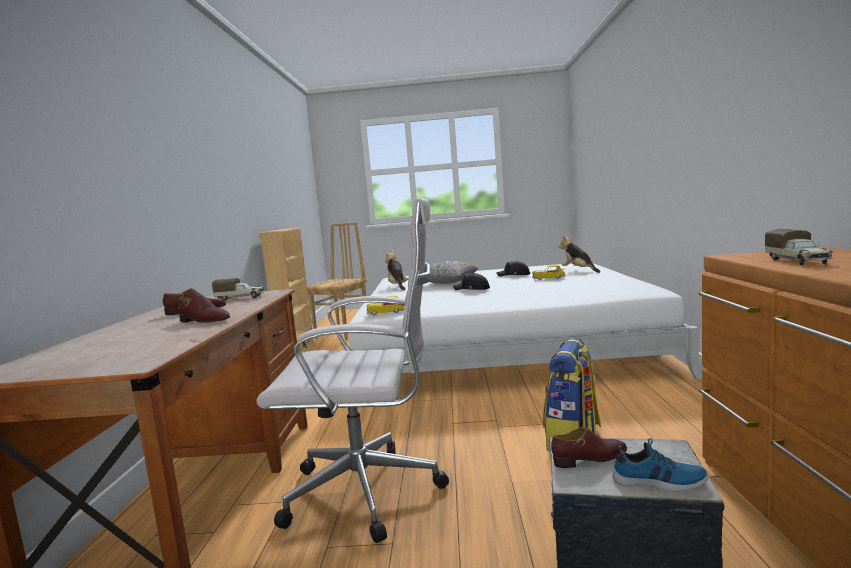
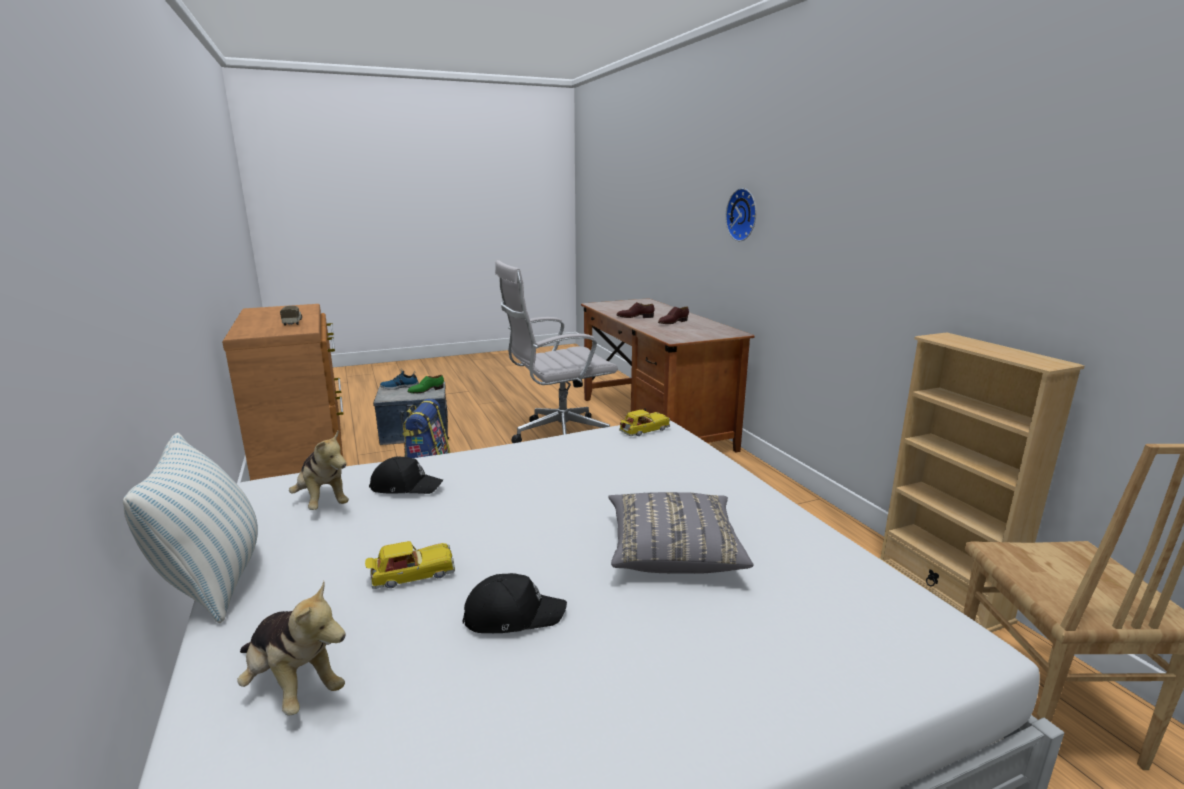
camera: 155 degrees right, 10 degrees up
(132, 164) = (744, 214): none -> wall clock
(240, 298) = (683, 332): toy truck -> none
(397, 287) = (786, 535): plush toy -> plush toy (323, 502)
(471, 289) = (576, 506): black cap -> black cap (405, 486)
(590, 459) = (426, 390): brown shoe -> green shoe
(630, 277) = (214, 581): none -> pillow

